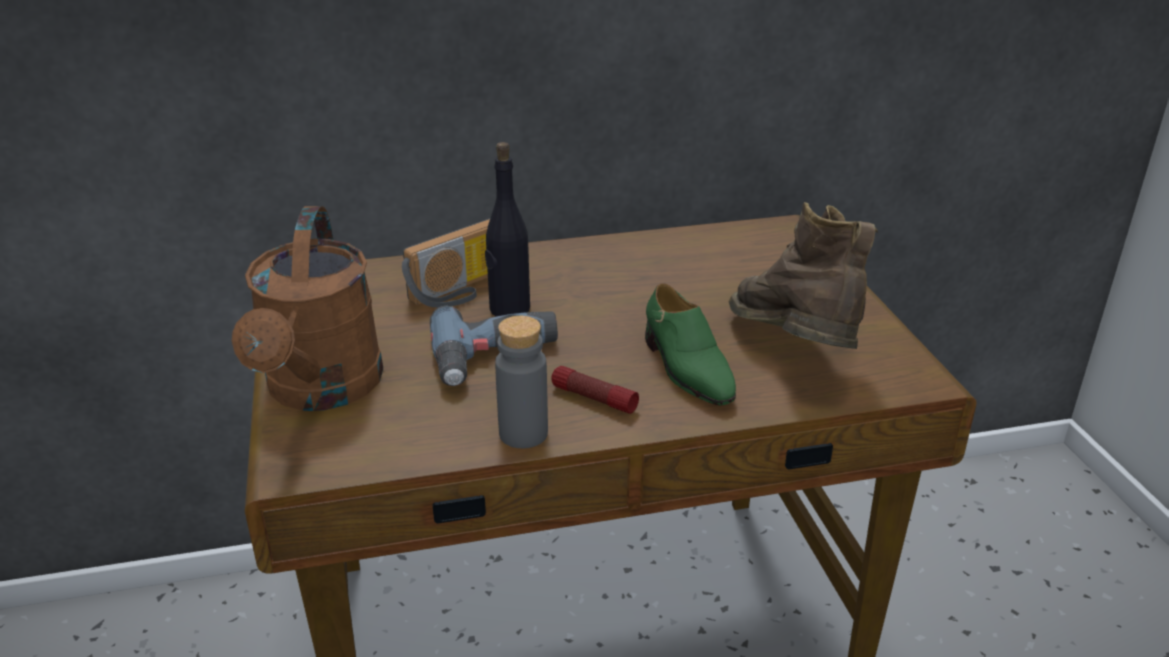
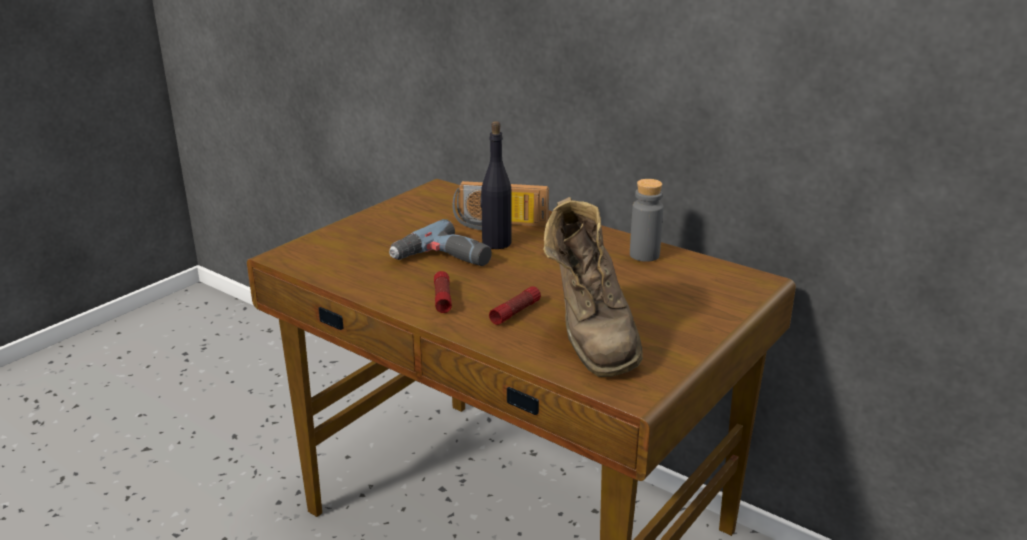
camera: 50 degrees right, 5 degrees down
(321, 391) = (350, 234): brown watering can -> none
(523, 433) = (382, 293): grey bottle -> grey bottle (644, 255)
(686, 369) = (515, 312): green shoe -> flashlight
(794, 353) = (591, 338): brown boot -> brown boot turned 135 degrees clockwise

